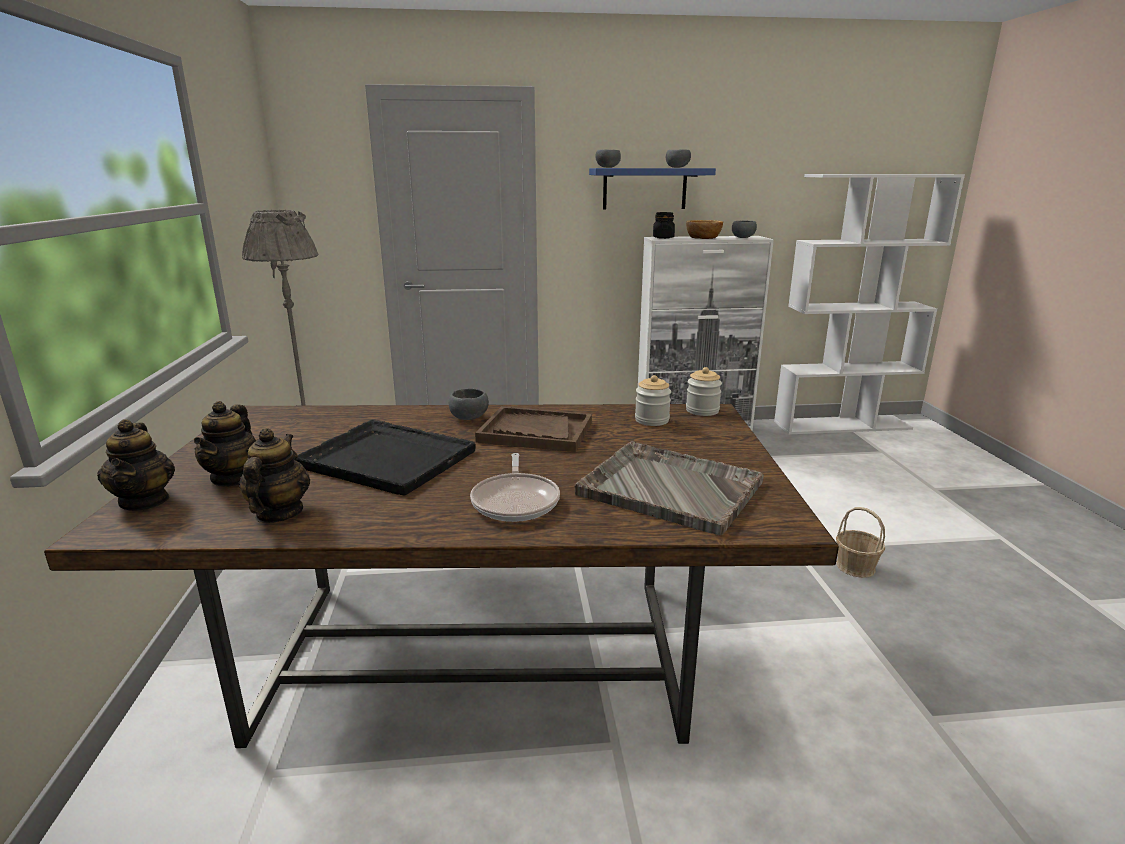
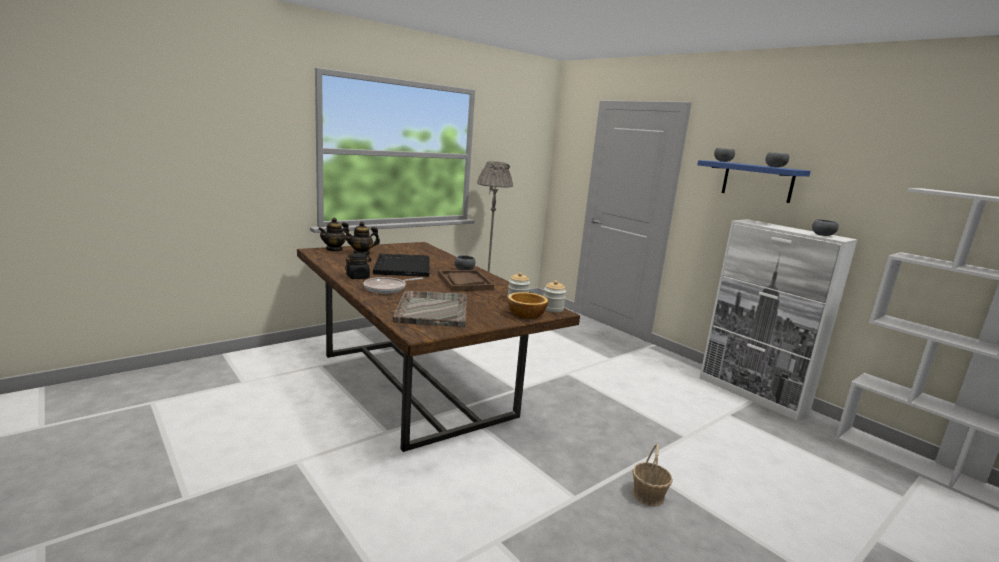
camera: 55 degrees right, 5 degrees down
(278, 513) = (342, 263): teapot -> none
(663, 238) = (753, 221): black jar -> black jar (358, 277)
(703, 238) = (785, 228): bowl -> bowl (525, 314)

